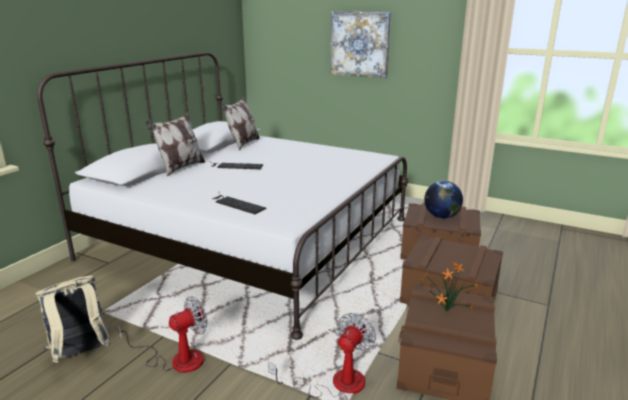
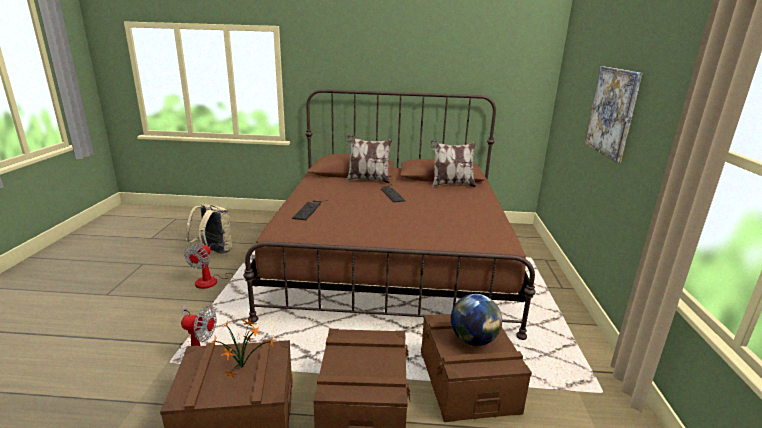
camera: 65 degrees right, 0 degrees up
(177, 359) = (215, 281): fan -> fan turned 75 degrees clockwise
(250, 238) = (391, 262): white bed -> brown bed

